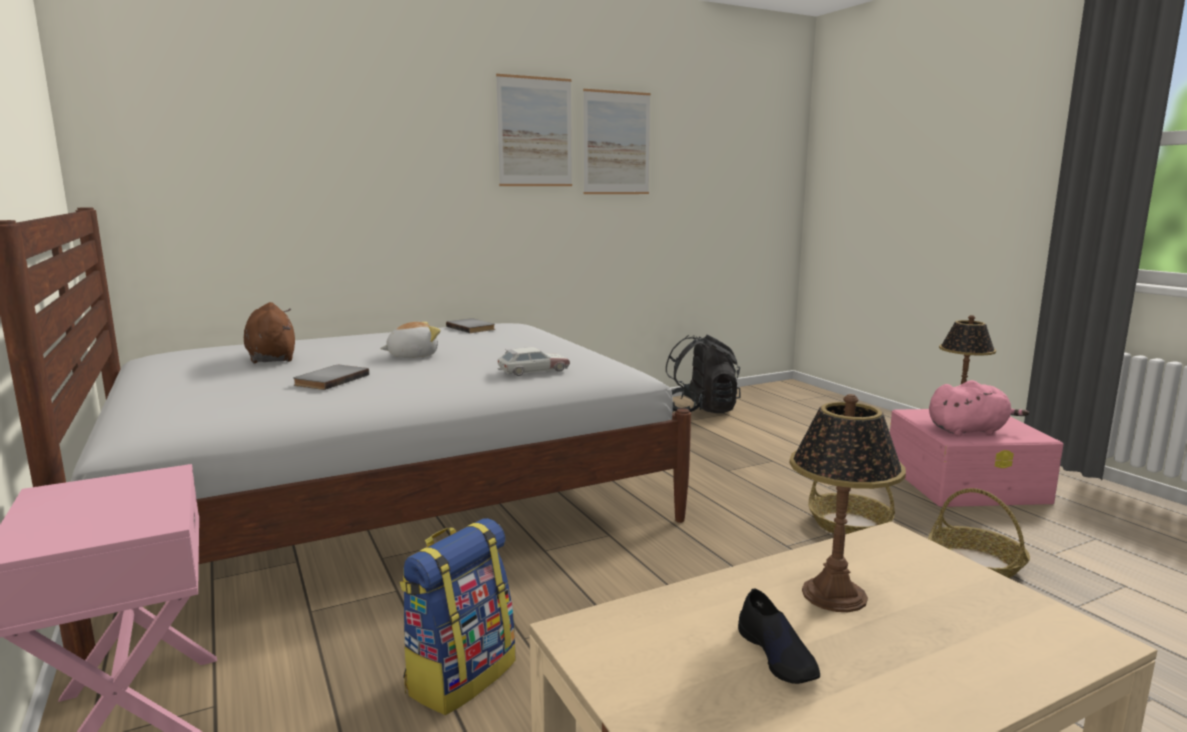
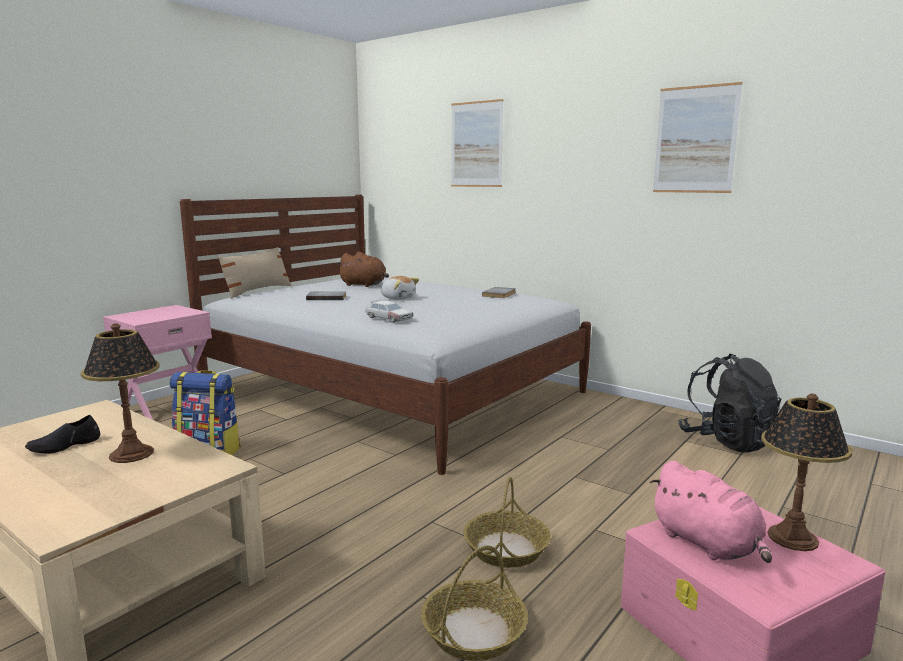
camera: 65 degrees right, 0 degrees up
(118, 414) = (257, 291): none -> beige pillow
(271, 358) = (364, 285): brown plush toy -> brown plush toy turned 75 degrees clockwise
(535, 132) = (610, 135): picture -> picture (476, 144)

